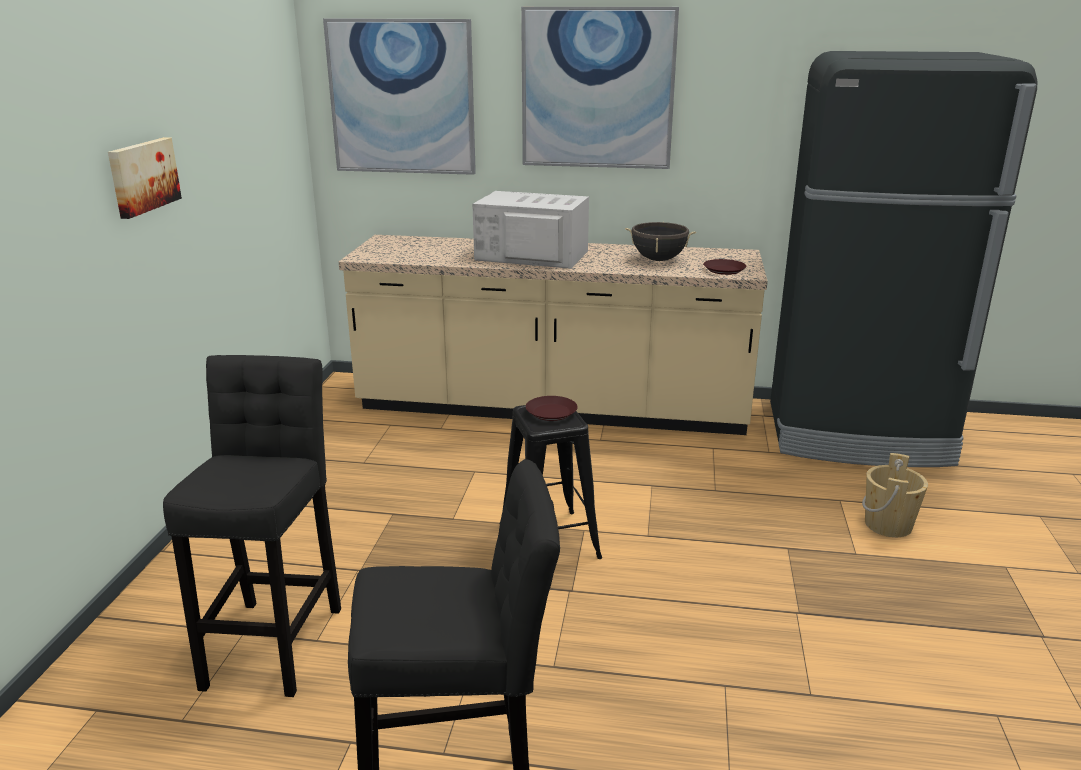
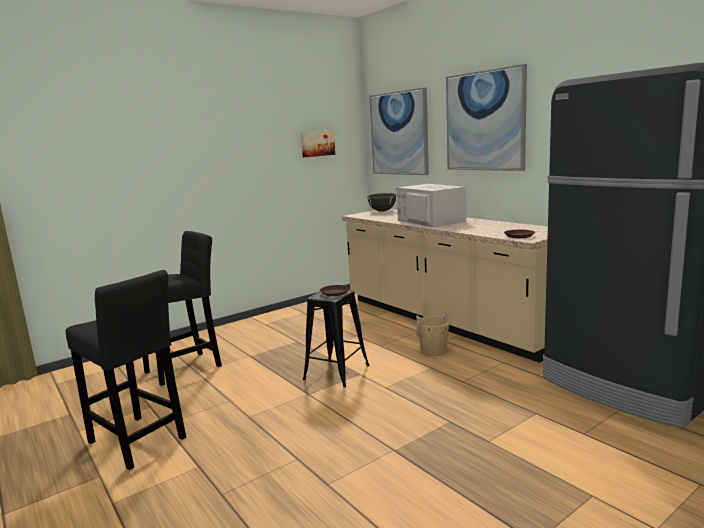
camera: 45 degrees right, 10 degrees down
(142, 176) = (223, 161): picture -> picture (317, 143)
(658, 260) = (494, 228): black cooking pot -> black cooking pot (382, 211)
(888, 525) = (544, 437): beige bucket -> beige bucket (433, 349)

